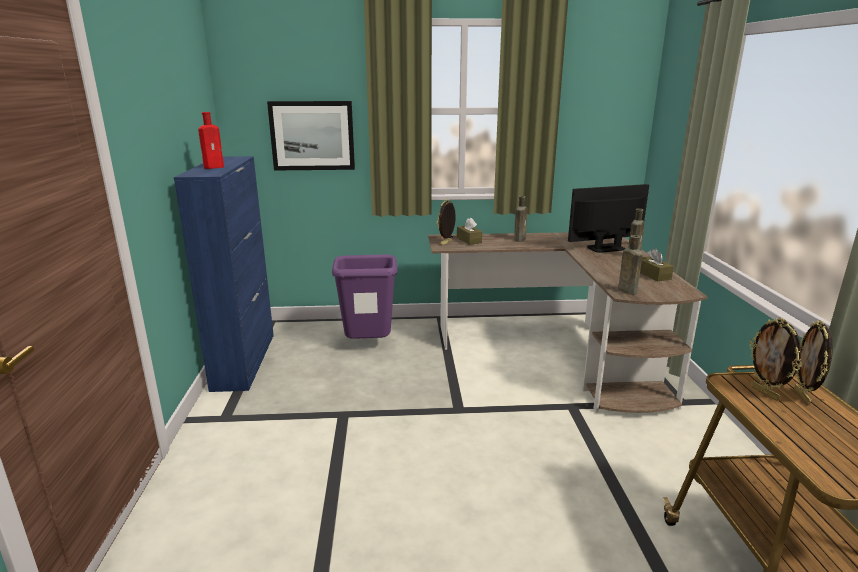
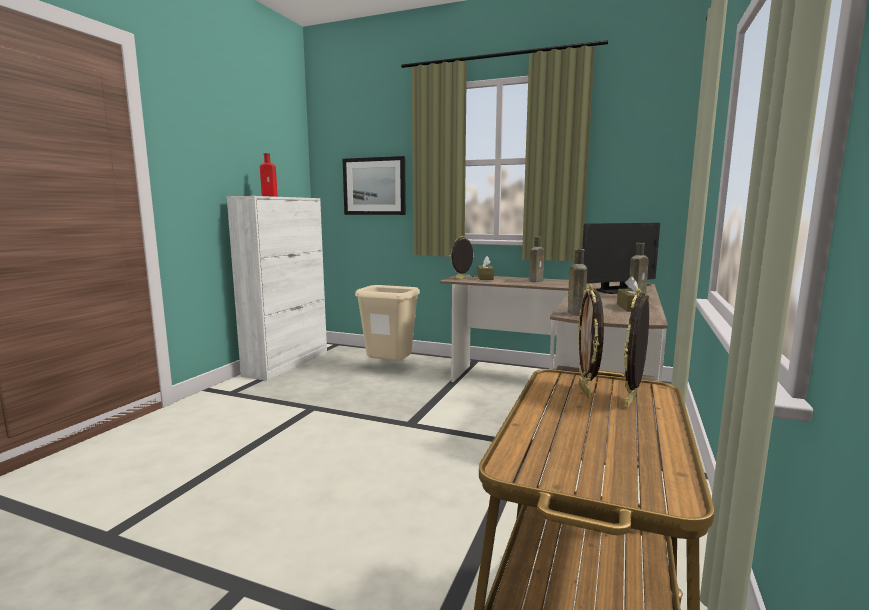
camera: 25 degrees right, 10 degrees down
(244, 360) = (287, 363): blue cabinet -> white cabinet
(369, 346) = (389, 369): purple trash can -> beige trash can
(606, 248) = (616, 291): monitor -> monitor turned 150 degrees clockwise

